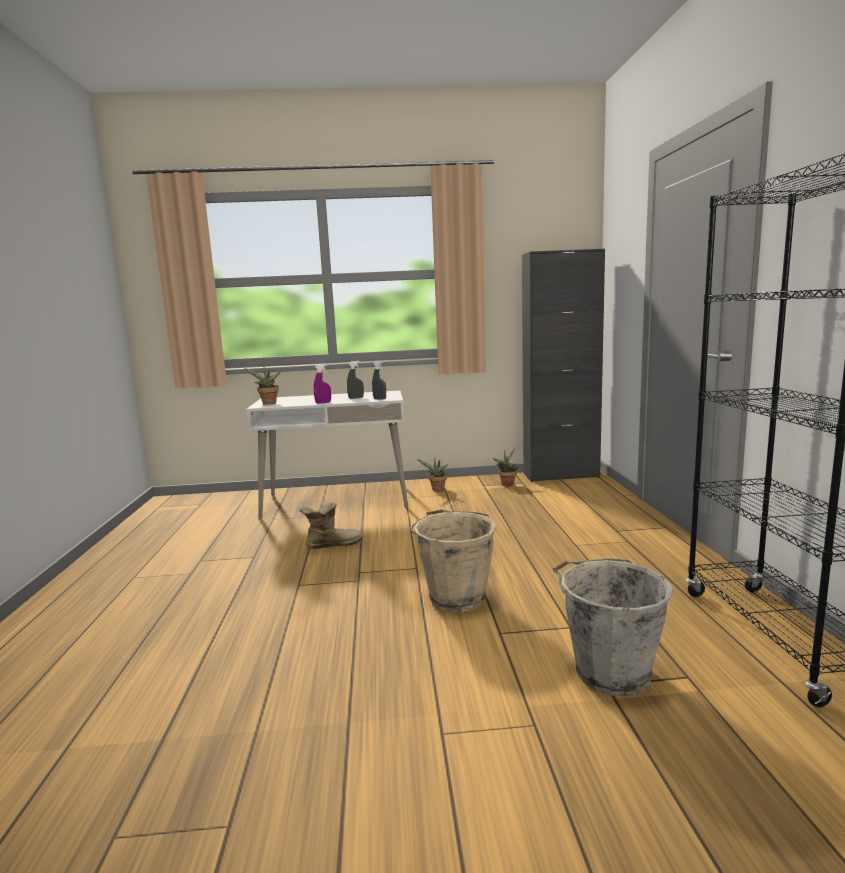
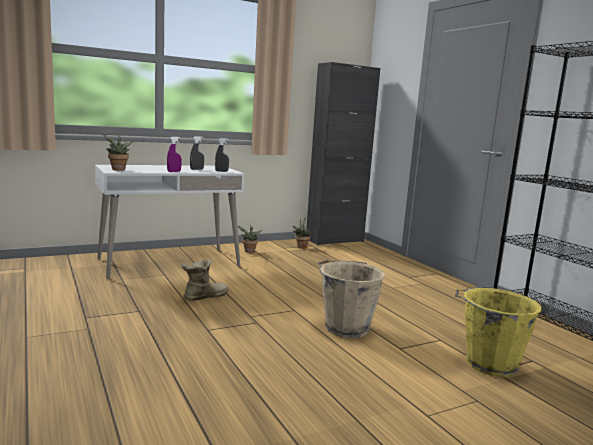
camera: 25 degrees left, 0 degrees up
(609, 672) = (488, 363): grey bucket -> yellow bucket

